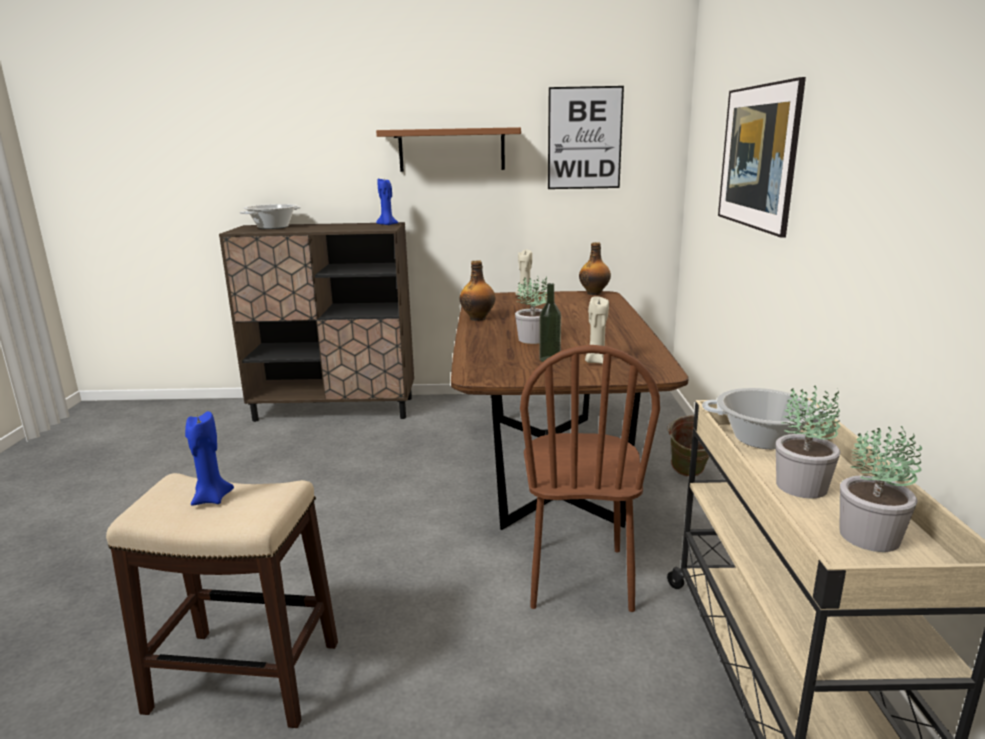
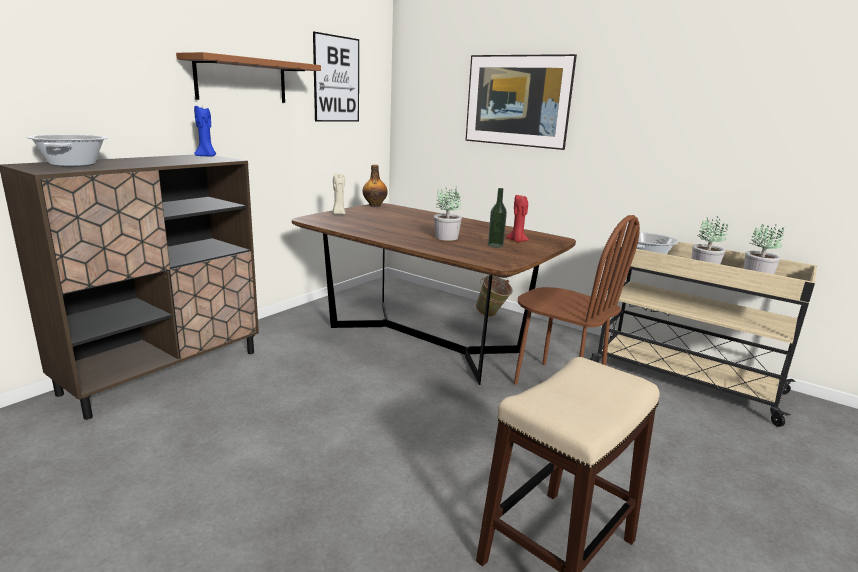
camera: 55 degrees left, 0 degrees up
(211, 499) = (578, 393): blue candle -> none
(478, 318) = (365, 232): bottle -> none
(595, 361) = (517, 241): beige candle -> red candle

